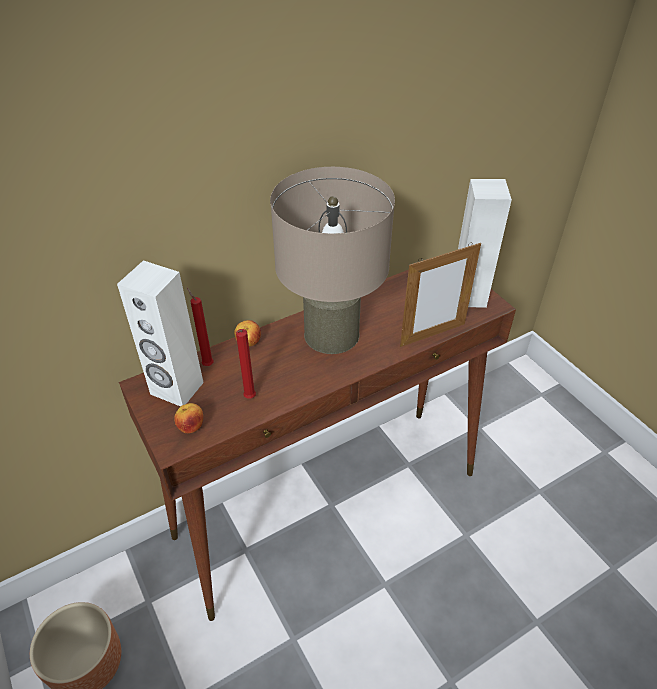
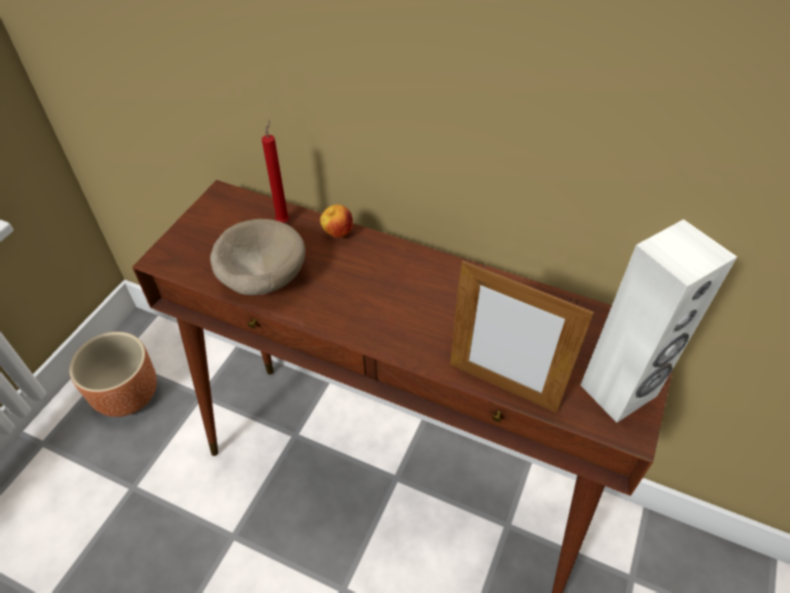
camera: 55 degrees right, 5 degrees up
(176, 389) = (235, 219): white speaker -> none
(191, 427) = (194, 257): apple -> none
(249, 399) = (261, 277): red candle -> beige bowl
(331, 334) = (411, 290): beige table lamp -> none

